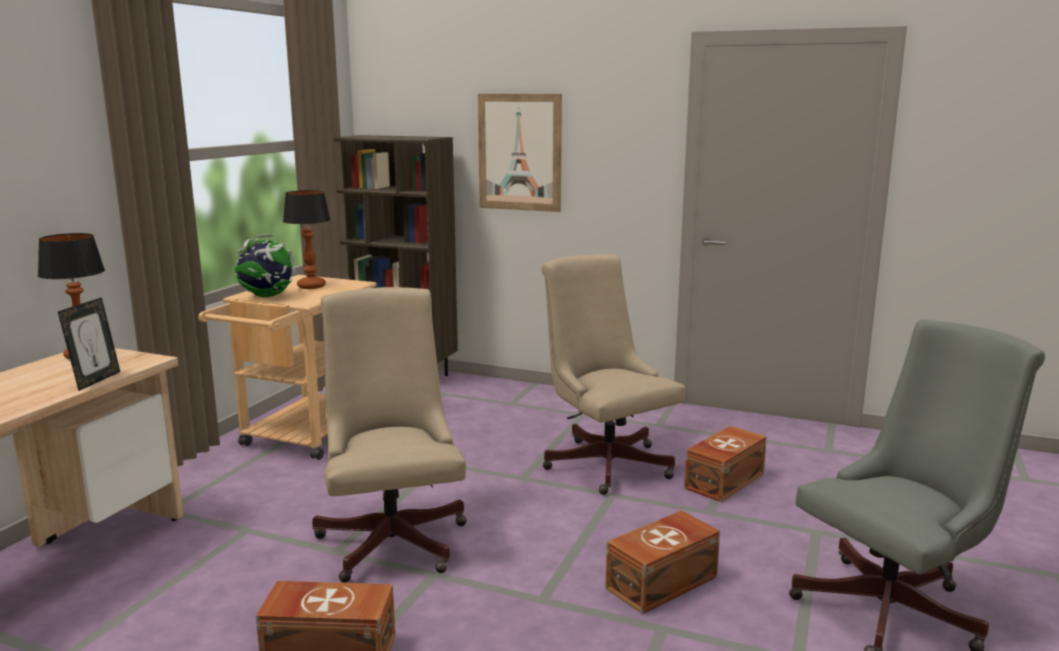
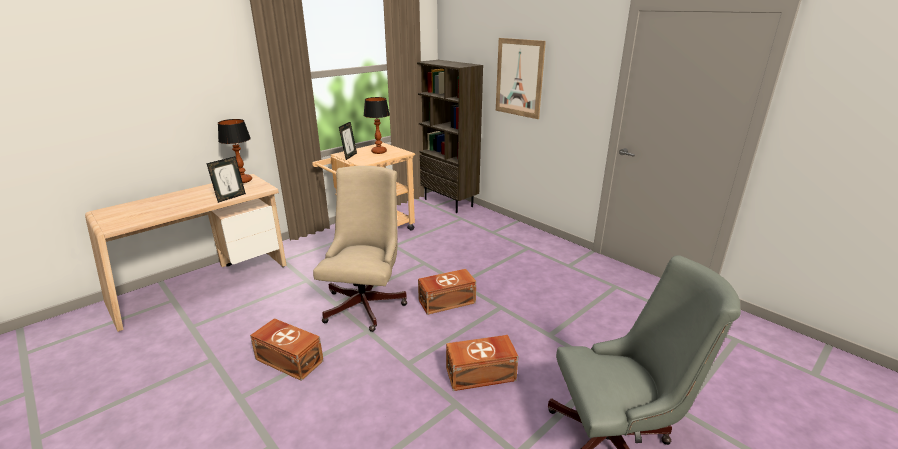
camera: 25 degrees right, 10 degrees up
(267, 296) = (349, 156): globe -> picture frame
(604, 461) = (514, 283): beige office chair -> none
(722, 481) = (576, 315): brown storage box -> brown storage box (446, 301)

